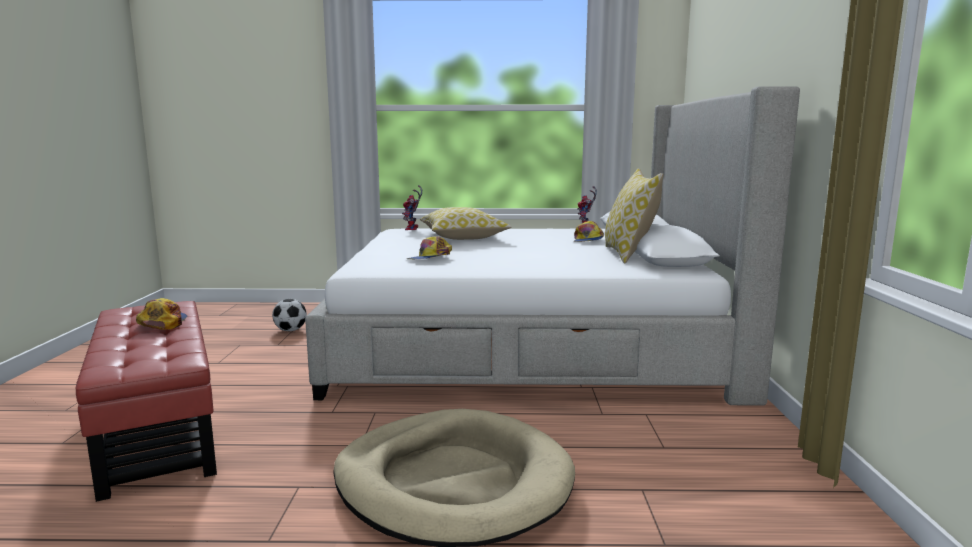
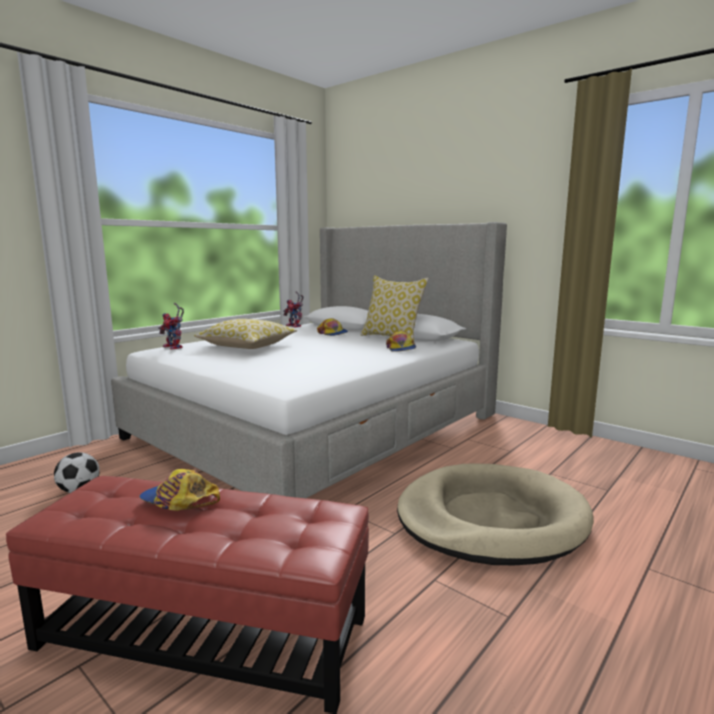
camera: 50 degrees left, 0 degrees up
(430, 258) = (298, 366): cap -> cap (401, 348)

